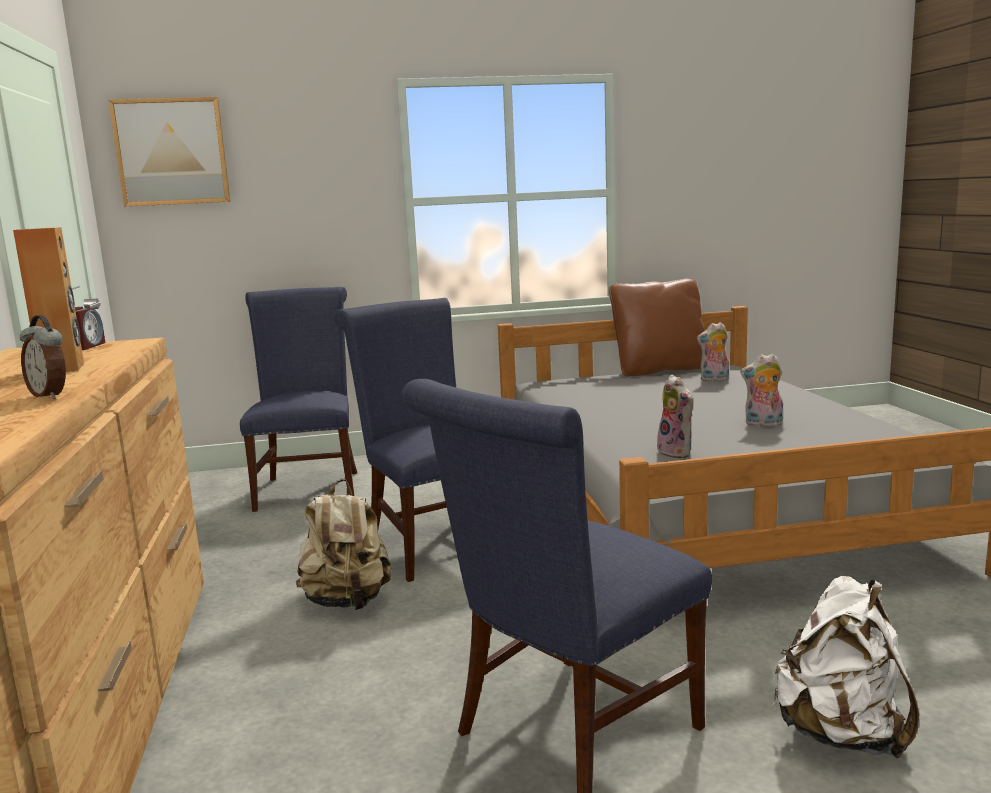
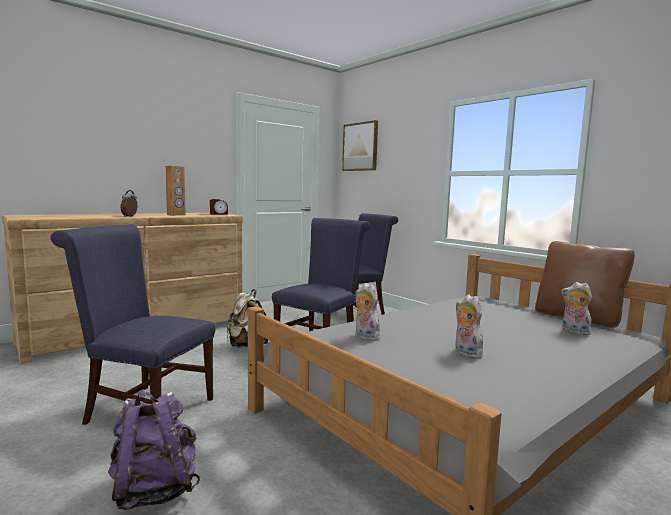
camera: 60 degrees right, 5 degrees down
(677, 453) = (364, 337): plush toy -> plush toy turned 105 degrees clockwise
(841, 733) = (154, 490): white backpack -> purple backpack

